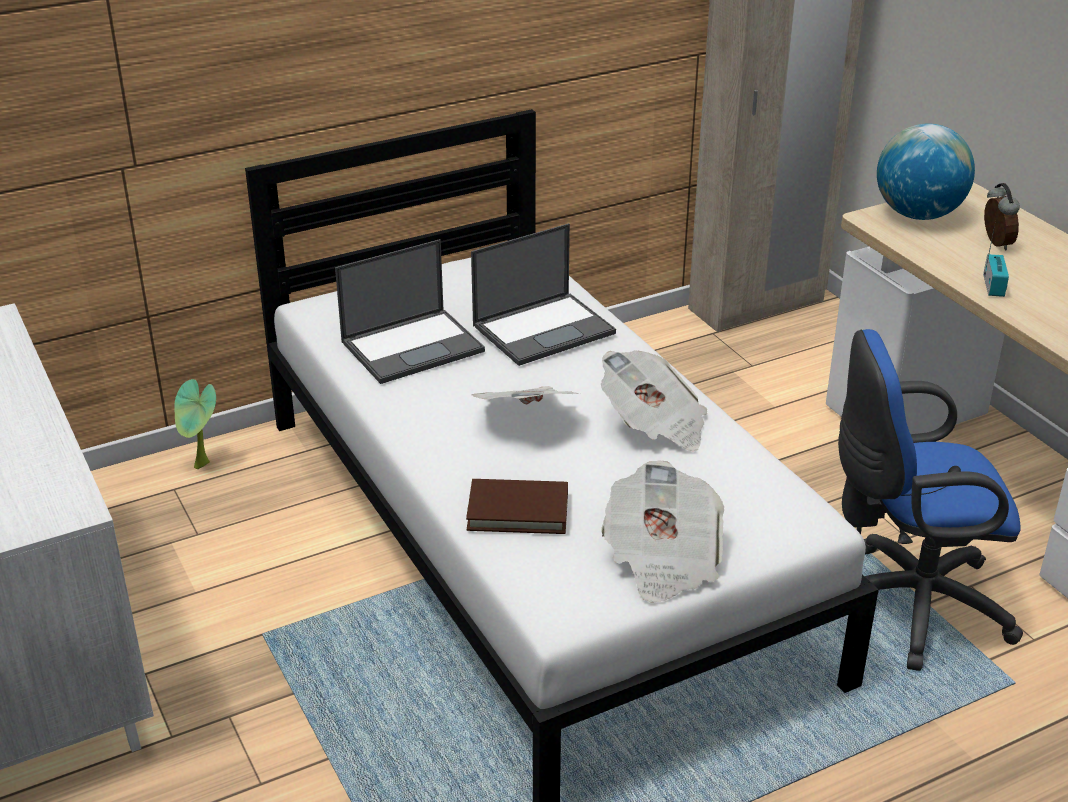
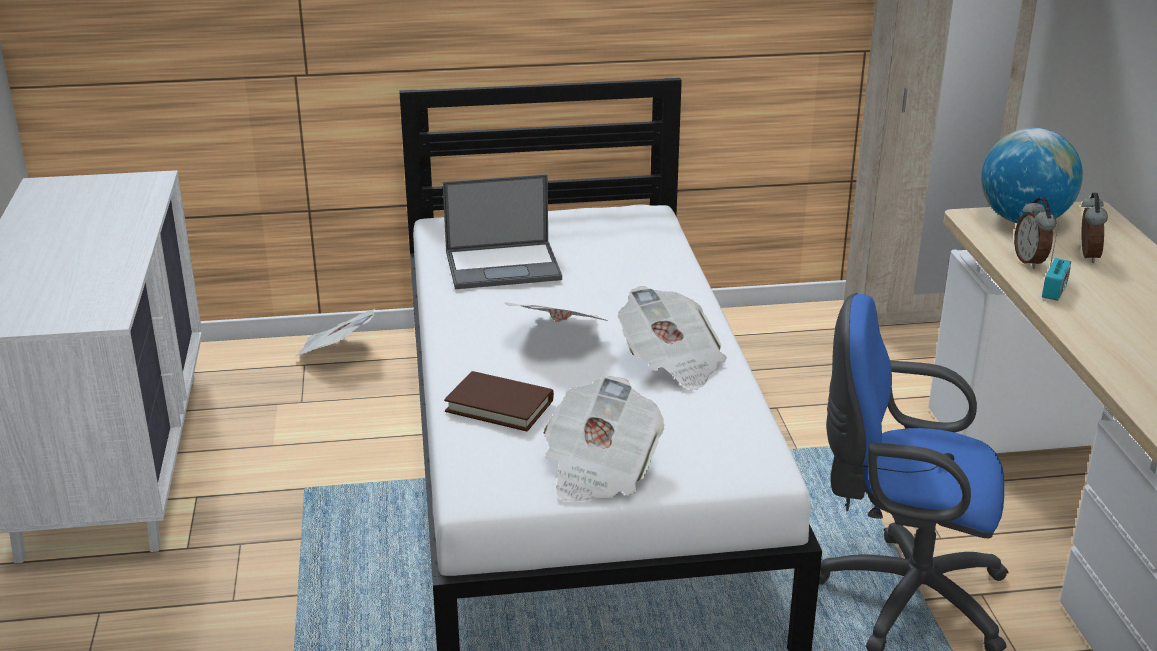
camera: 20 degrees right, 5 degrees down
(202, 466) = (337, 352): potted plant -> newspaper
(545, 328) = (626, 270): laptop -> none
(953, 258) = (1030, 261): none -> alarm clock

